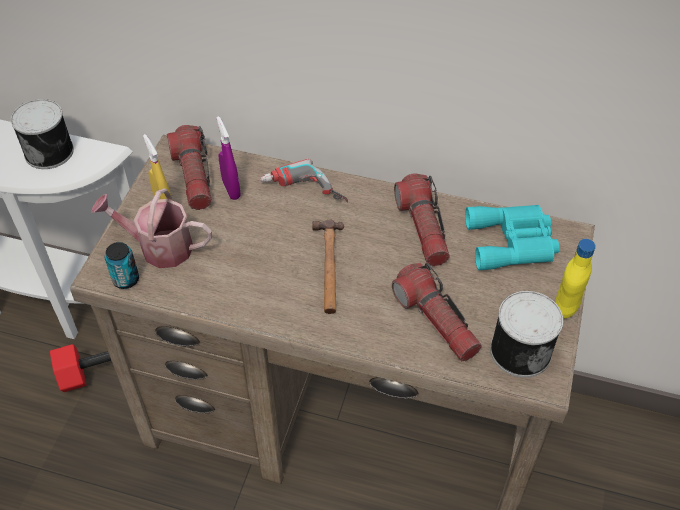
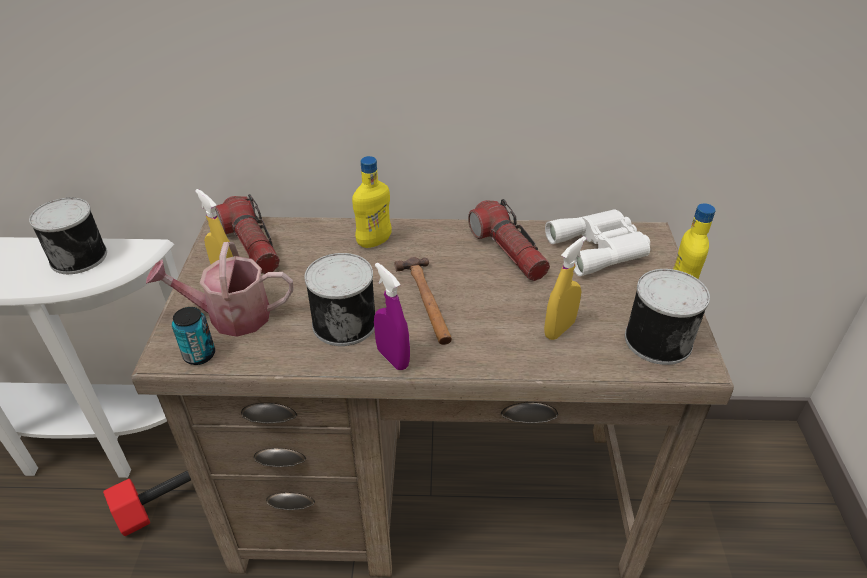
camera: 15 degrees left, 10 degrees down
(231, 189) = (296, 250): purple spray bottle -> purple spray bottle (392, 358)
(252, 273) = (345, 322): none -> can
(303, 193) = (374, 242): power drill -> yellow bottle
(436, 321) = (559, 329): flashlight -> yellow spray bottle
(513, 242) = (601, 248): turquoise binoculars -> white binoculars

